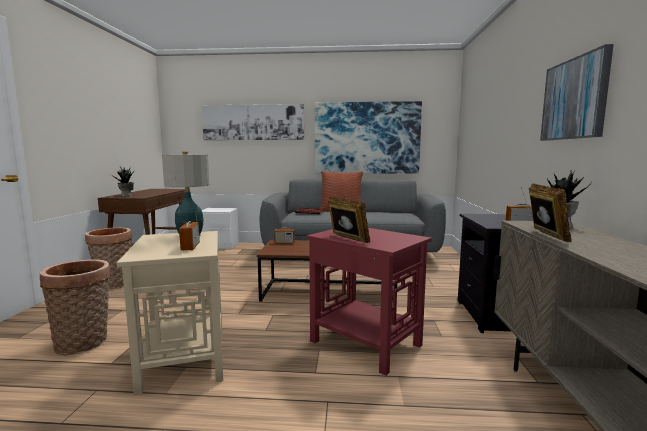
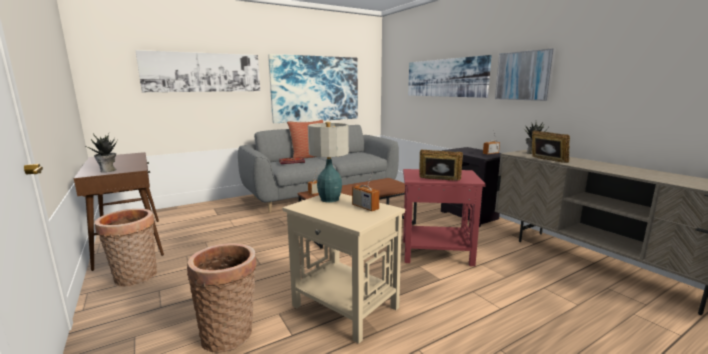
camera: 35 degrees left, 5 degrees up
(220, 245) = (181, 210): white nightstand -> none
(502, 116) = (445, 78): none -> picture

